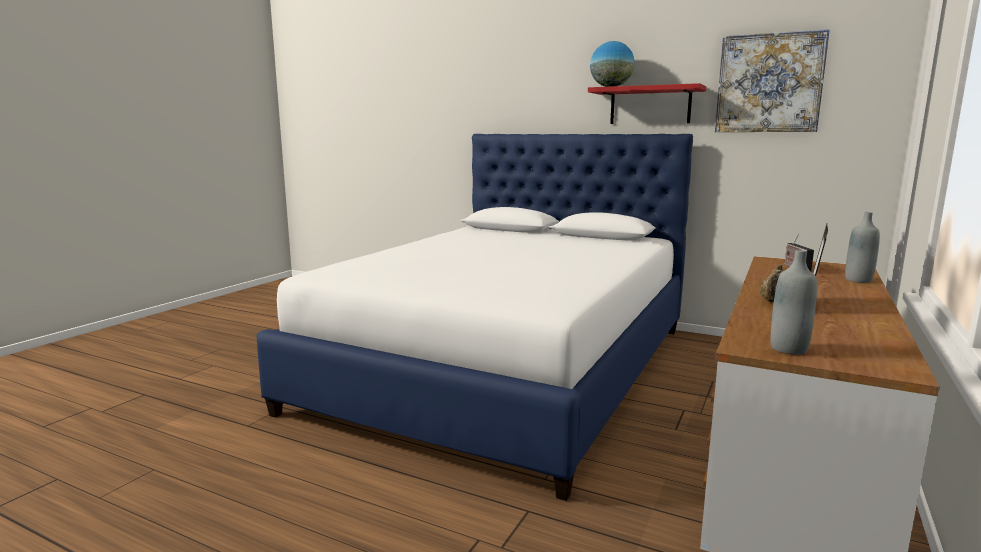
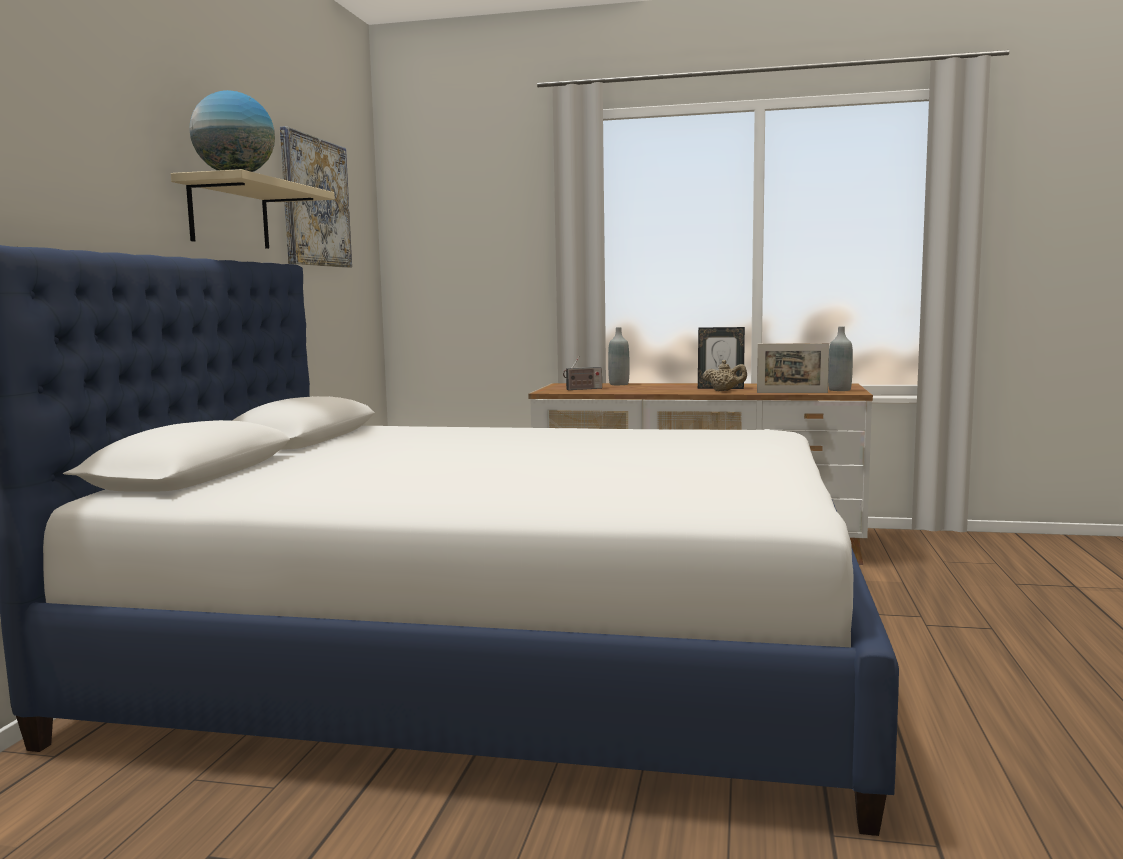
camera: 105 degrees left, 5 degrees down
(650, 106) = (229, 215): red shelf -> beige shelf
(748, 322) = (792, 392): none -> picture frame

